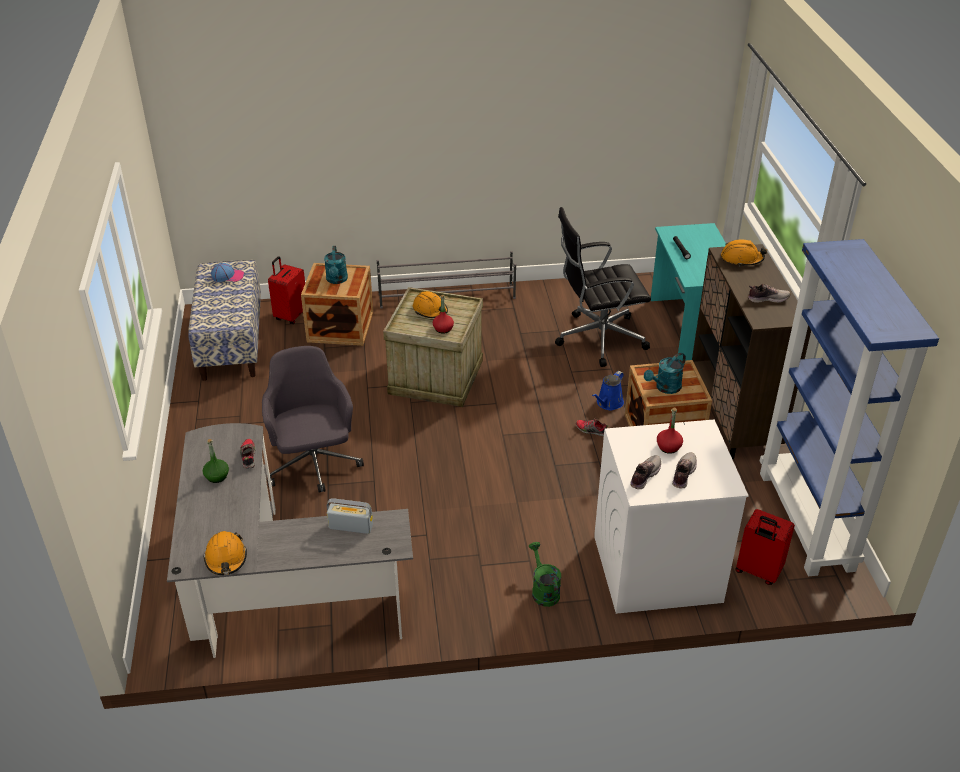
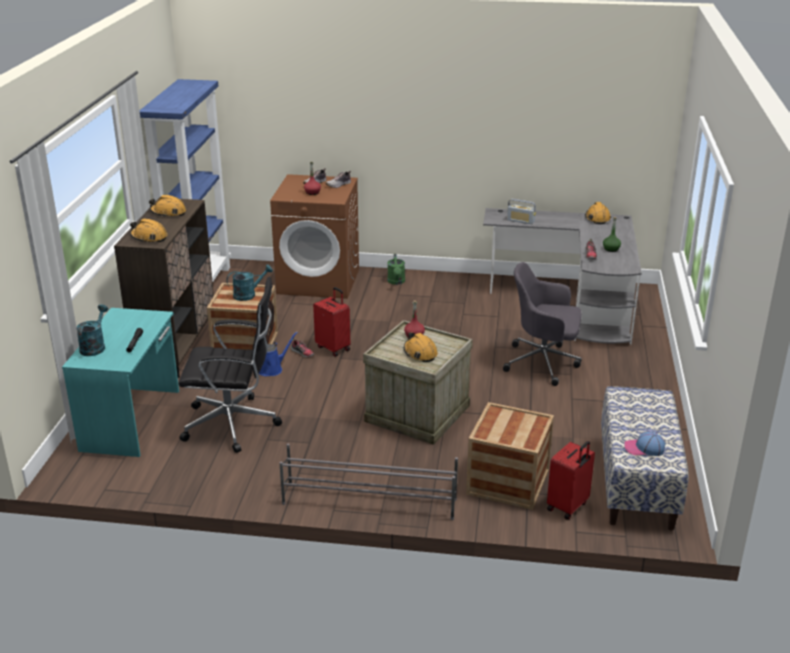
camera: 165 degrees left, 10 degrees down
(313, 465) = (543, 363): grey office chair -> grey office chair turned 105 degrees clockwise
(337, 280) = (510, 428): turquoise watering can -> turquoise watering can (94, 346)
(656, 569) = (319, 281): white washing machine -> brown washing machine
(758, 571) = (257, 272): red suitcase -> red suitcase (333, 348)
(767, 299) = (168, 212): shoe -> orange hard hat

